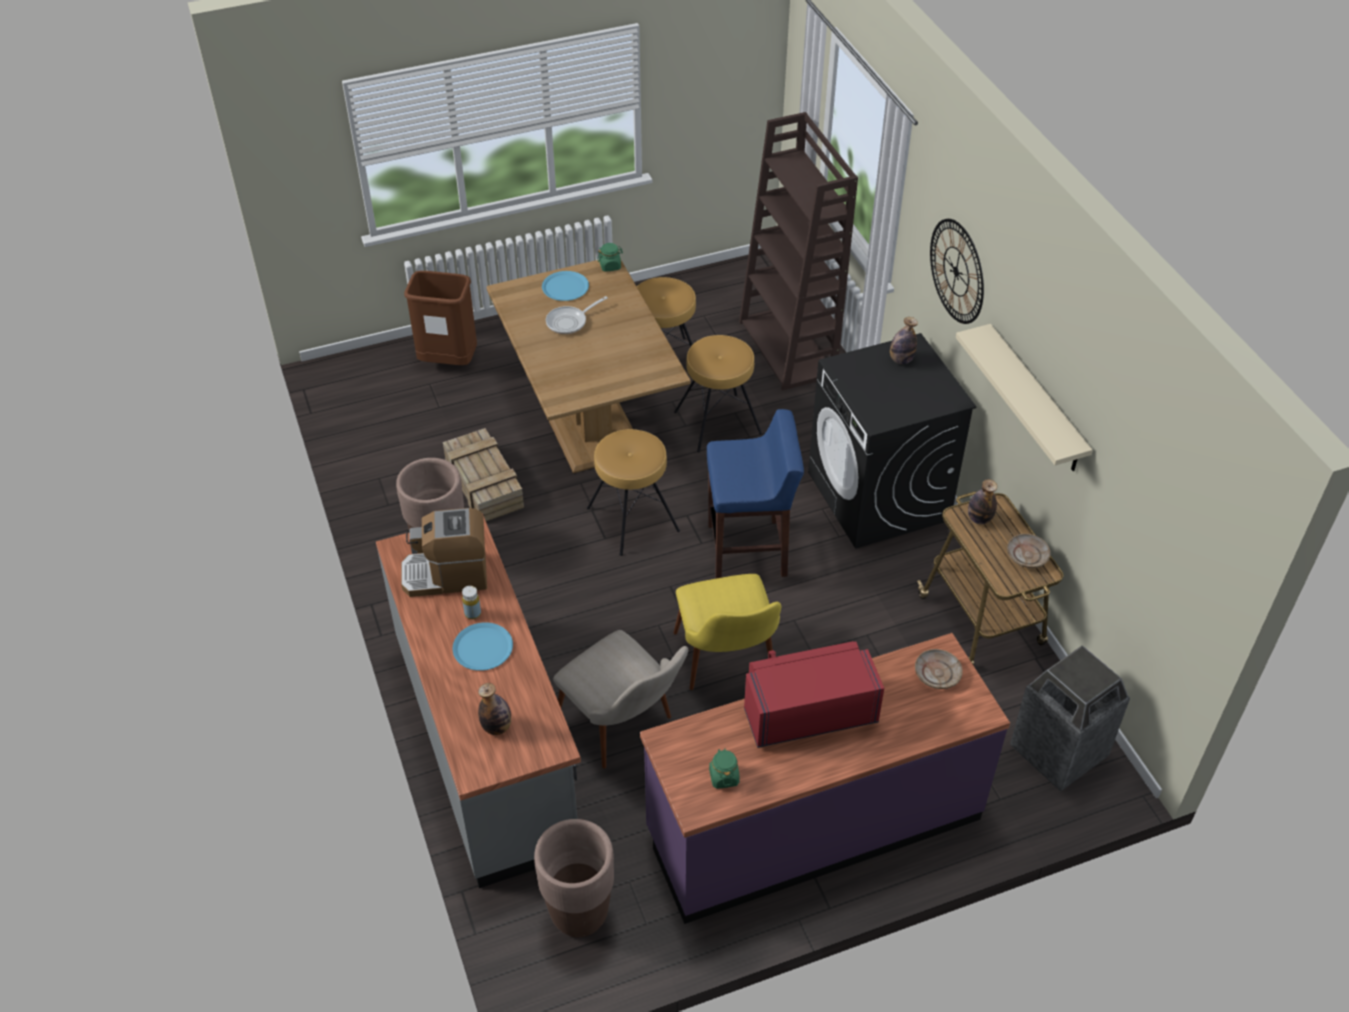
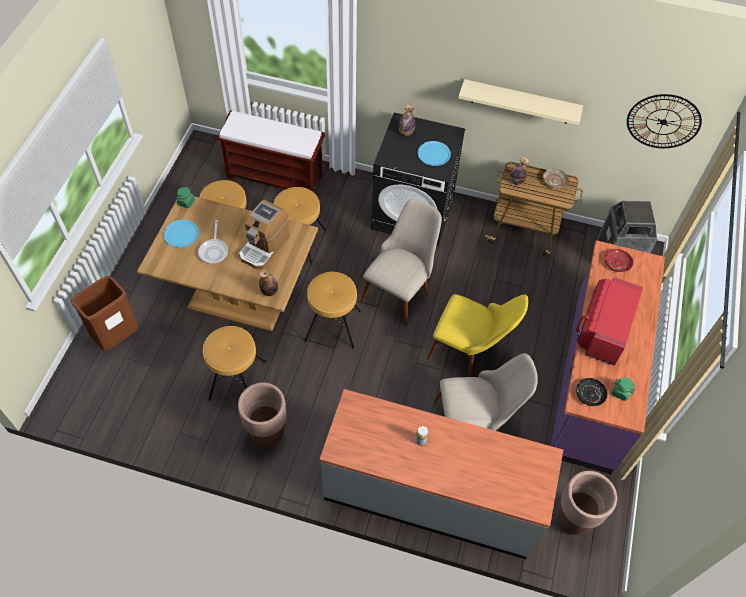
camera: 55 degrees left, 10 degrees up
(447, 575) = (379, 436): coffee machine -> coffee machine (264, 246)
(483, 483) = (237, 380): crate -> brown stool
(483, 647) = (451, 450): blue plate -> blue plate (434, 154)
(497, 727) = (514, 478): bottle -> bottle (270, 291)
(689, 745) = (590, 394): none -> black plate
(749, 550) = (400, 289): blue stool -> beige chair
(788, 349) = (276, 176): brown bookcase -> brown bench
(937, 673) = (617, 263): beige plate -> red plate
(956, 271) = (419, 63): wall clock -> wall clock (663, 121)

